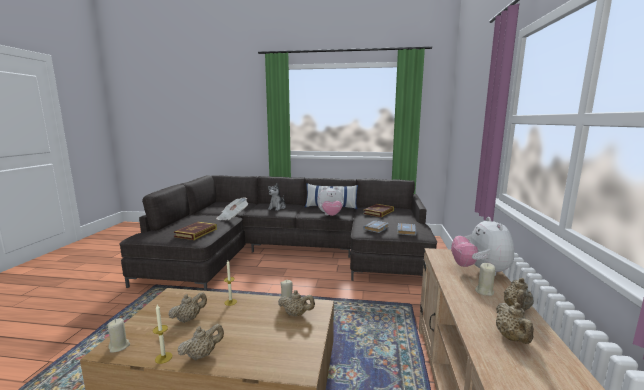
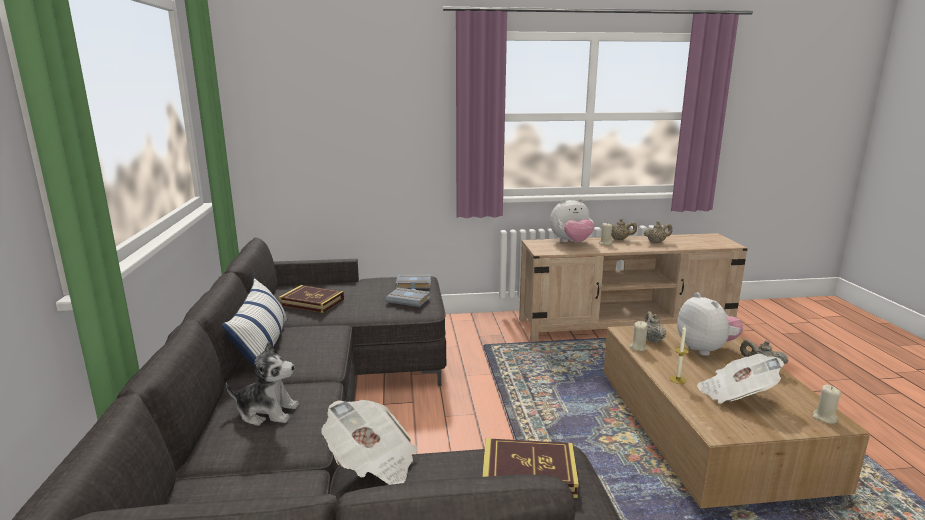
camera: 105 degrees left, 5 degrees up
(163, 358) = (792, 385): candle -> none
(189, 318) = (736, 395): beige teapot -> newspaper
(330, 215) = (337, 339): plush toy -> plush toy (705, 349)

